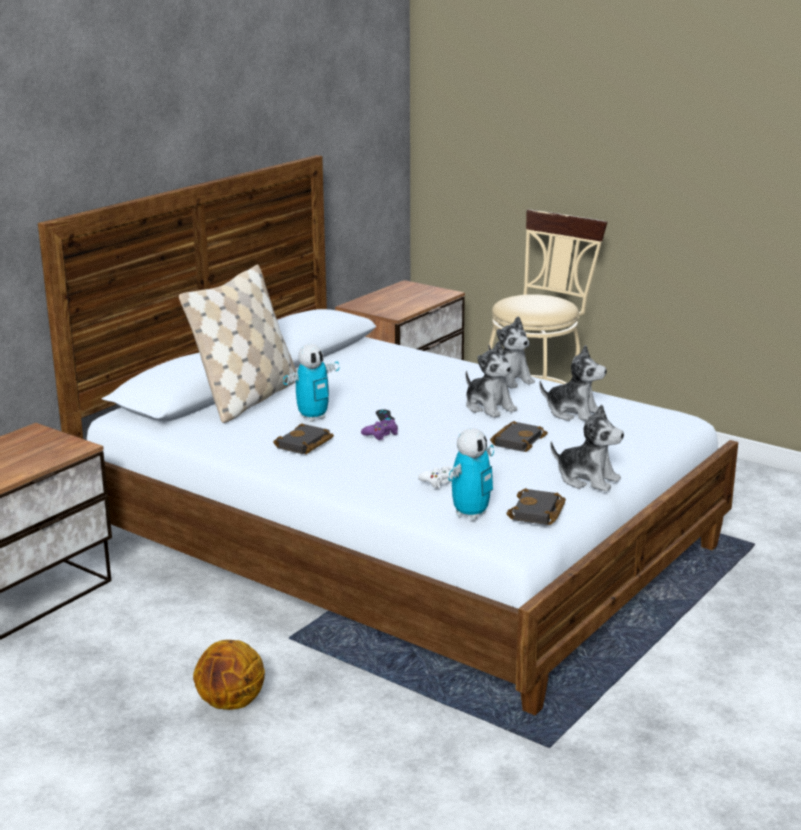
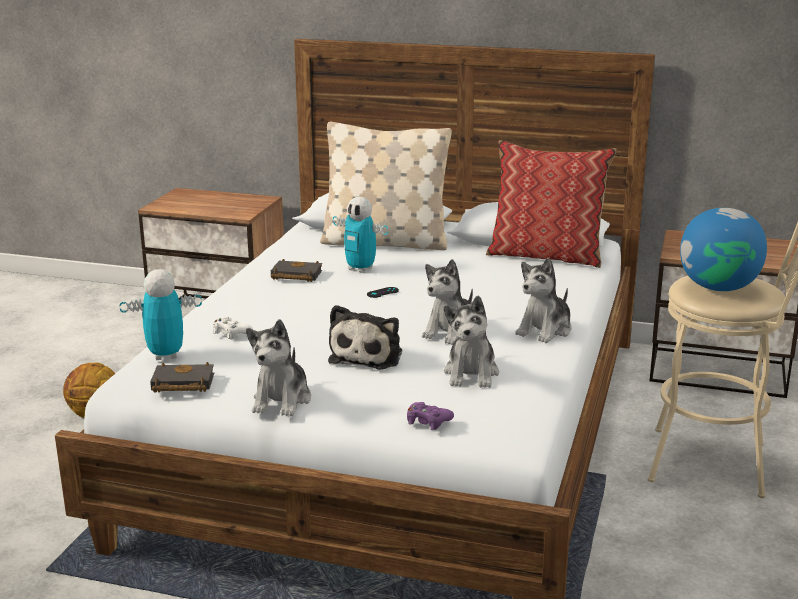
camera: 70 degrees right, 0 degrees up
(349, 351) = (546, 255): none -> pillow
(381, 434) = (336, 297): purple game controller -> purple game controller (427, 421)
(471, 514) = (165, 355): toy robot -> toy robot turned 150 degrees clockwise
(517, 440) = (368, 355): black book -> plush toy
(538, 305) = (718, 287): none -> globe

